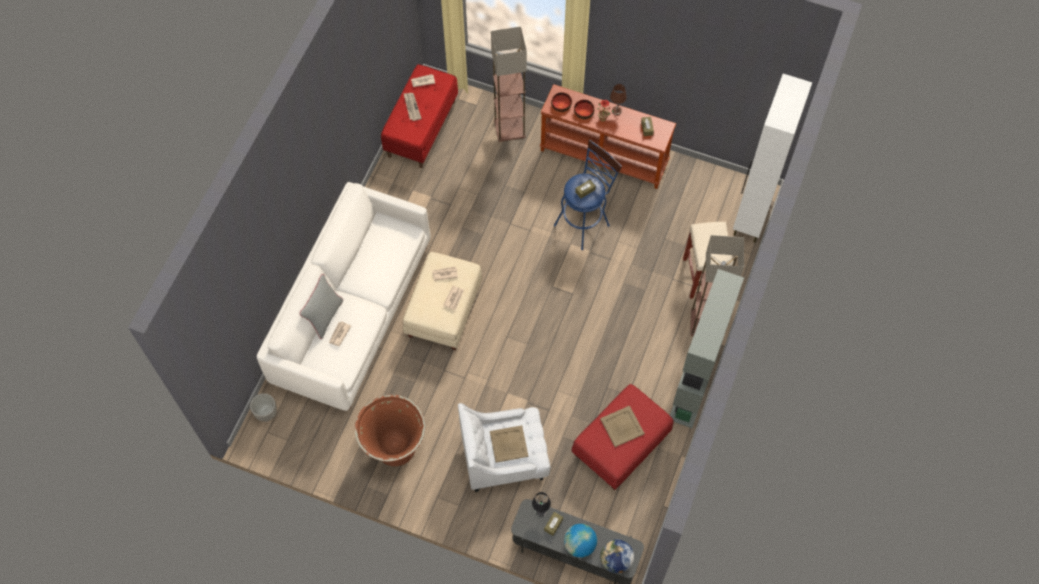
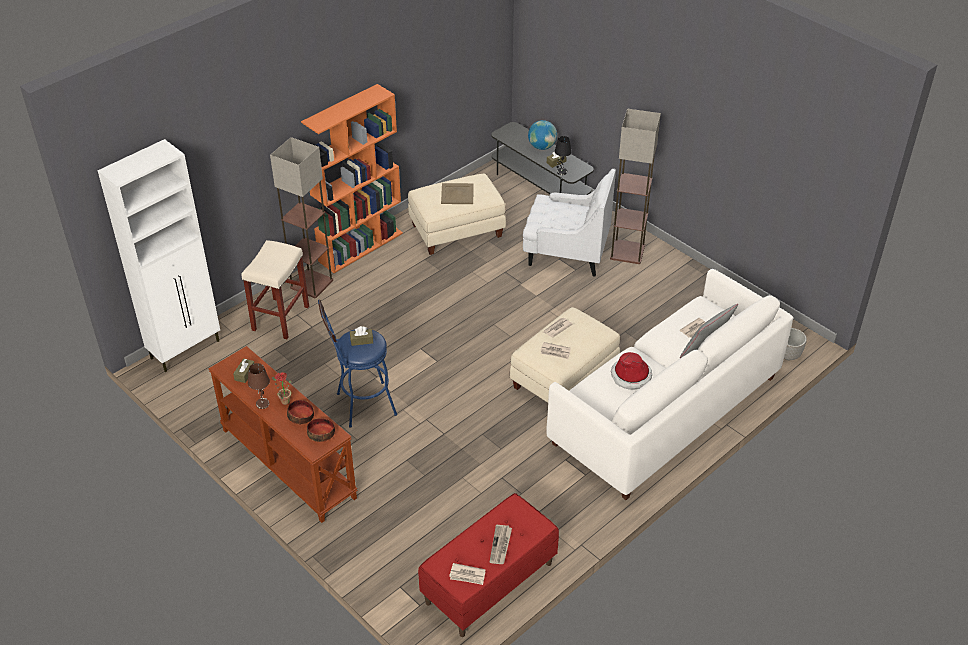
camera: 155 degrees left, 20 degrees down
(375, 266) = (631, 376): none -> hat
(395, 448) = (665, 290): brown planter -> none
(508, 443) = (565, 213): beige tray -> none
(510, 127) = (375, 540): floor lamp -> floor lamp (626, 252)
(615, 560) = (519, 132): globe -> none
(621, 446) = (457, 230): red ottoman -> beige ottoman
(694, 386) = (361, 246): grey bookcase -> orange bookcase

